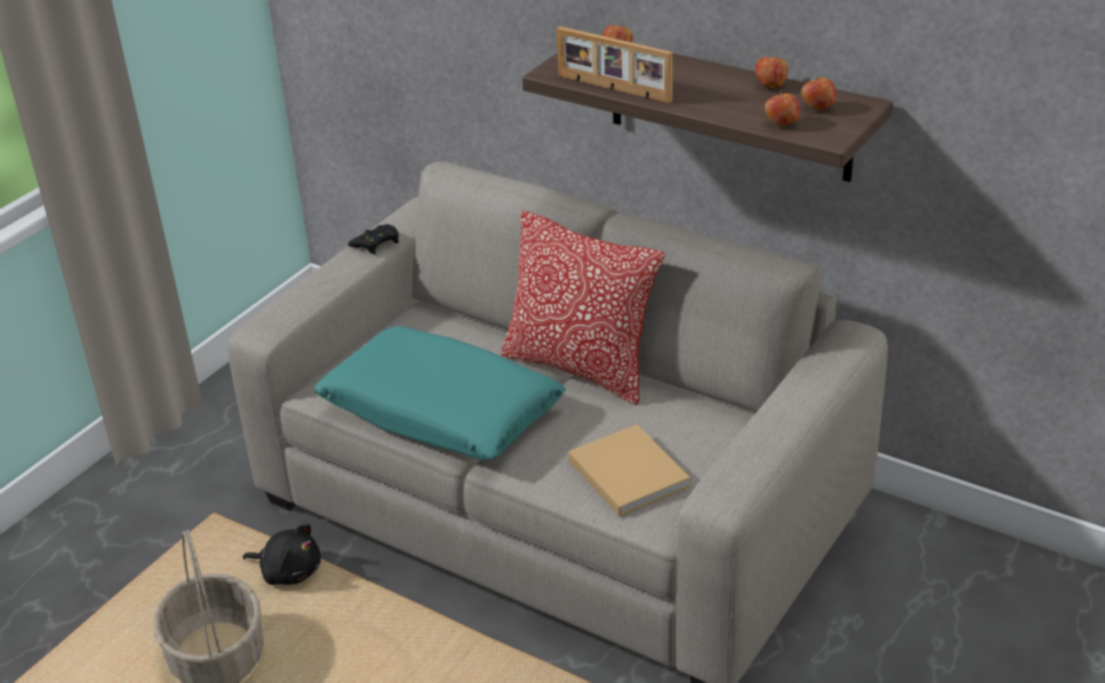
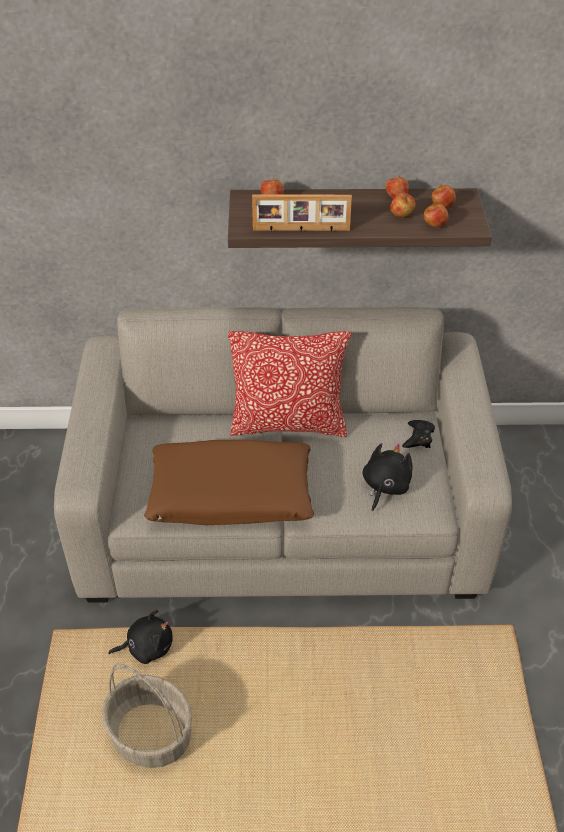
camera: 35 degrees left, 10 degrees up
(376, 243) = (98, 387): black game controller -> black game controller (418, 437)
(441, 412) = (231, 495): turquoise pillow -> brown pillow
(626, 471) = (385, 486): beige book -> black plush toy
(754, 104) = (401, 215): none -> apple

